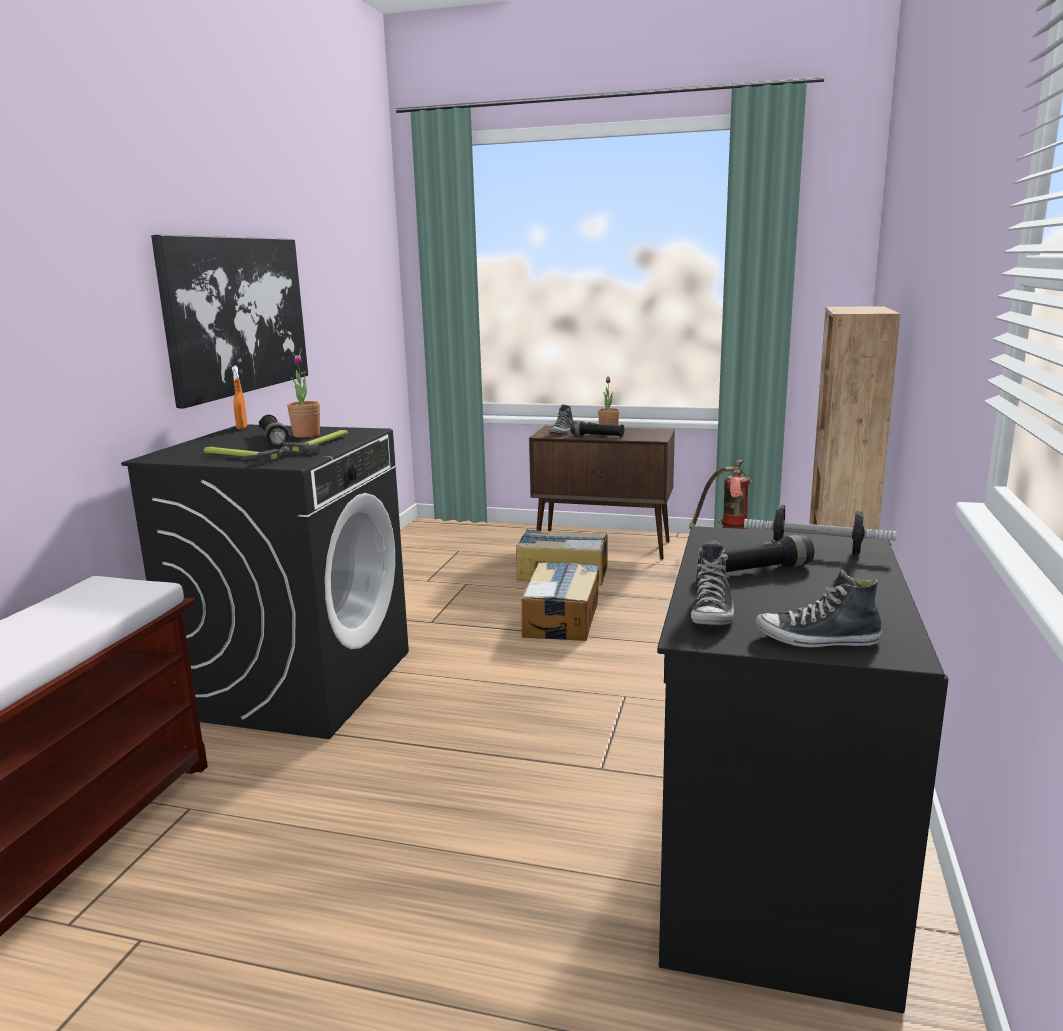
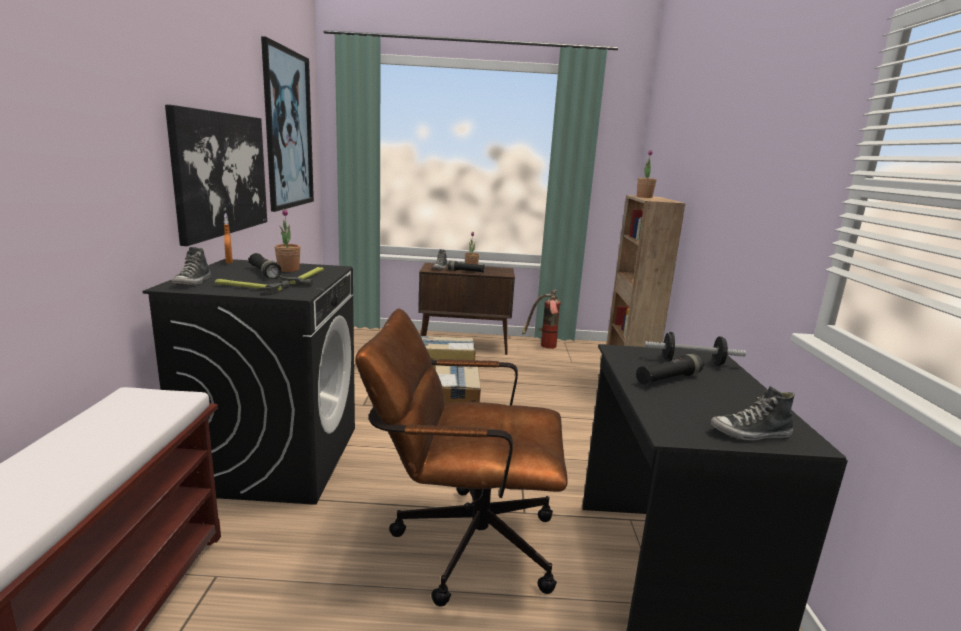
camera: 15 degrees left, 0 degrees up
(344, 251) = (288, 130): none -> picture
(499, 796) = (461, 541): none -> brown office chair
(712, 612) = (667, 414): shoe -> shoe (193, 282)
(847, 308) = (644, 197): none -> potted plant

